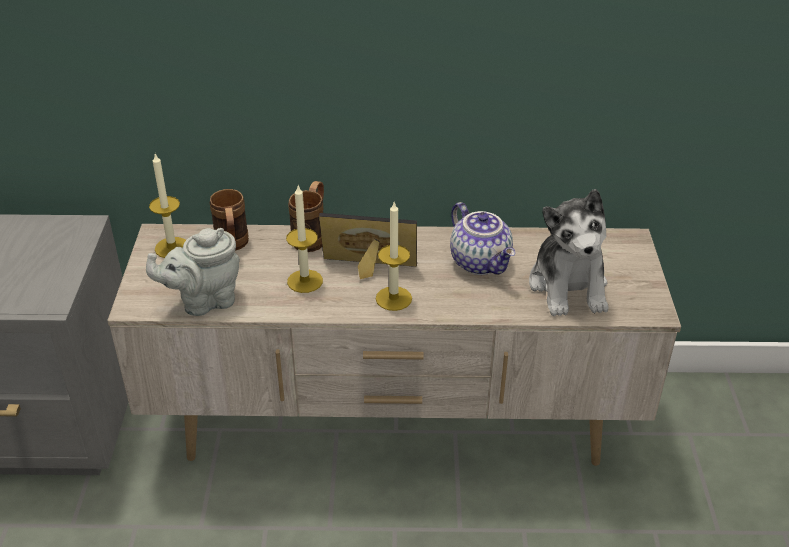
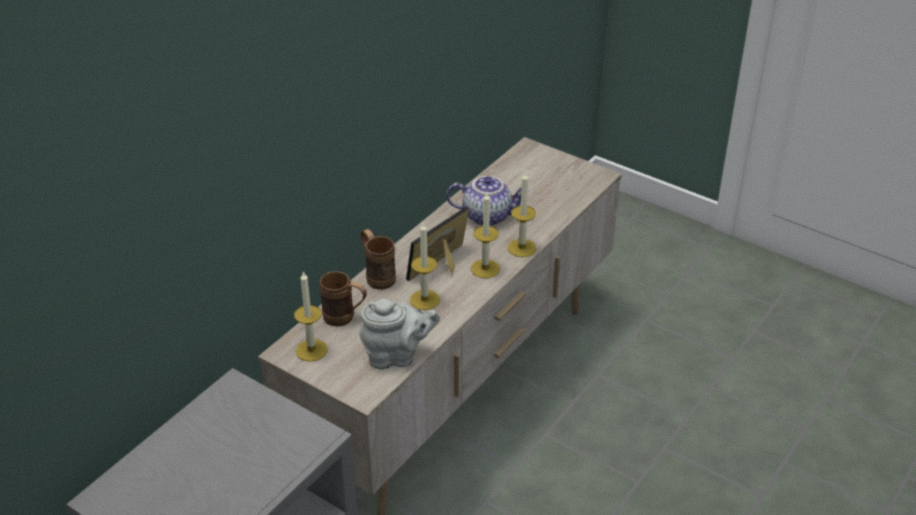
camera: 55 degrees left, 0 degrees up
(204, 301) = (396, 356): grey teapot -> grey teapot turned 105 degrees counterclockwise
(455, 308) = (522, 248): none -> candle
(569, 286) = (546, 194): plush toy -> none

